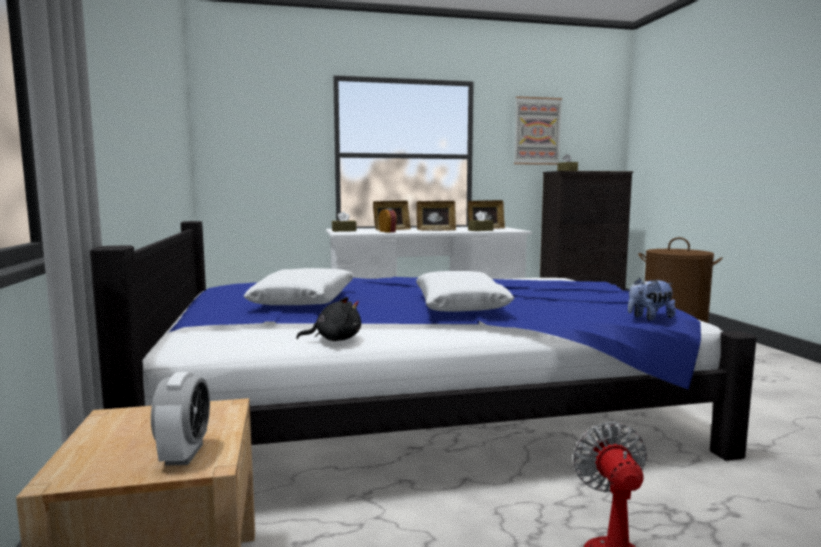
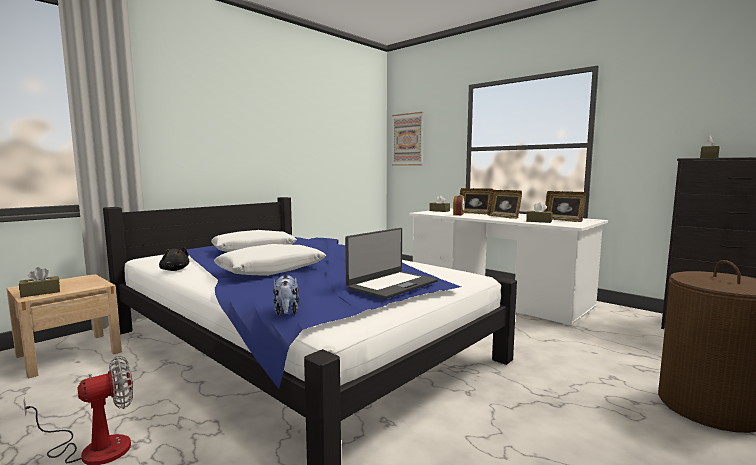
camera: 55 degrees right, 0 degrees up
(184, 454) = (40, 292): alarm clock -> brown tissue box
(537, 131) = (683, 109): picture -> picture (407, 139)
(592, 288) = (392, 285): none -> laptop
(649, 318) = (286, 312): plush toy -> plush toy turned 135 degrees counterclockwise

